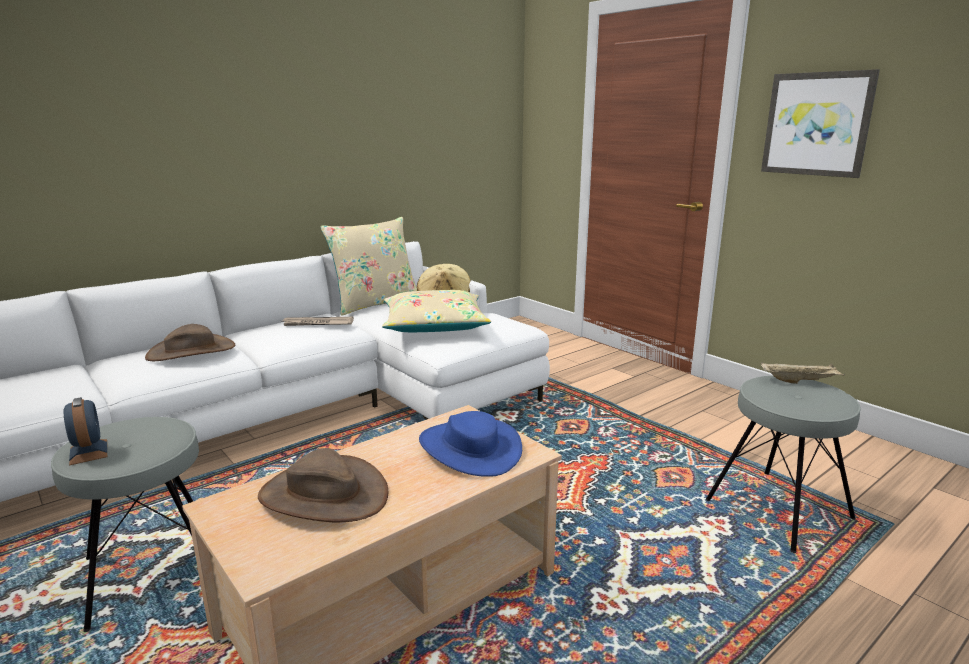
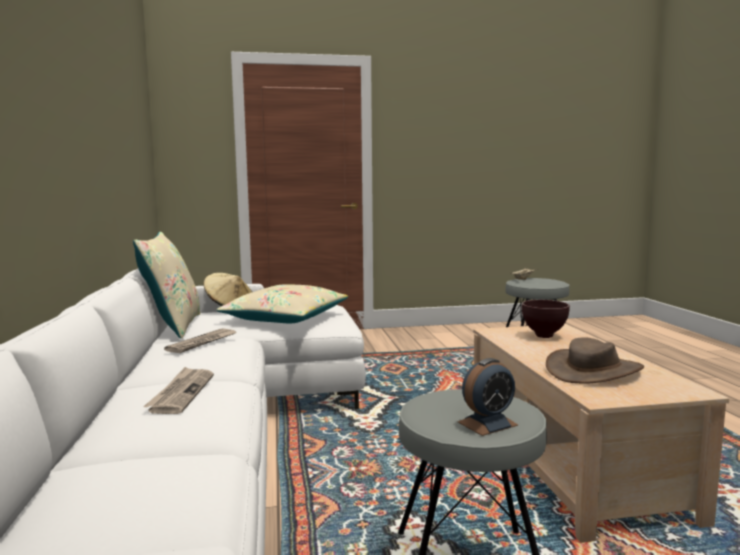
camera: 60 degrees left, 10 degrees down
(88, 452) = (487, 423): alarm clock -> alarm clock turned 150 degrees clockwise
(191, 351) = (181, 393): brown hat -> newspaper
(470, 448) = (545, 336): blue hat -> brown bowl
(817, 124) = (425, 148): picture -> none

